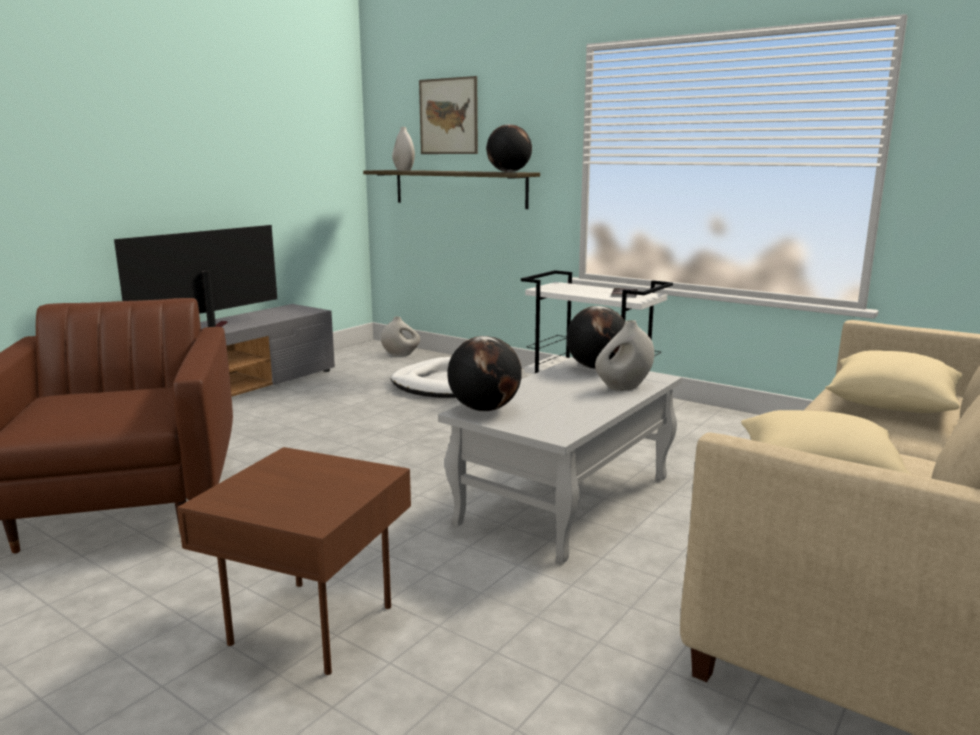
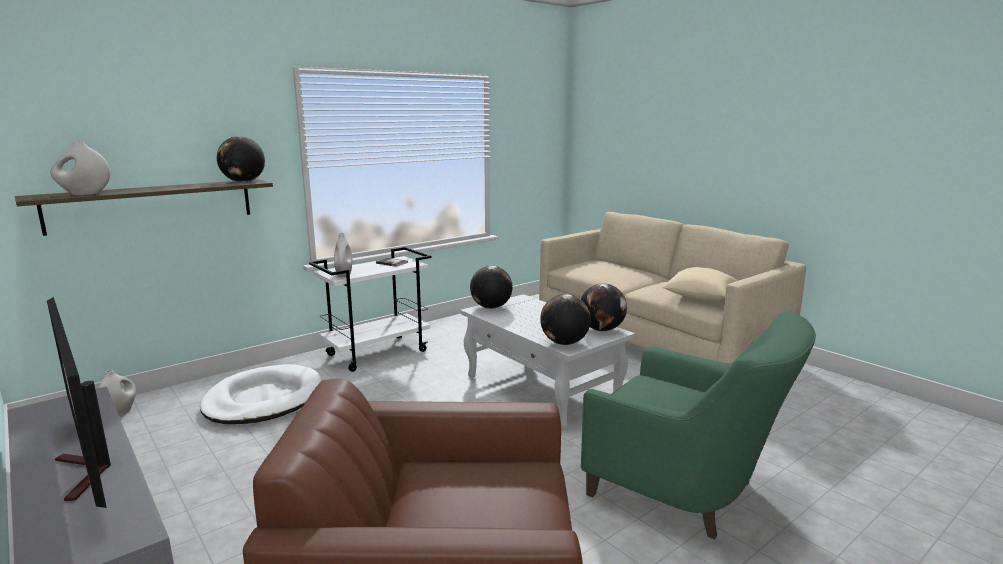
camera: 75 degrees left, 0 degrees up
(306, 626) = (687, 492): brown side table -> green armchair
(448, 116) = (123, 126): picture -> none
(560, 426) = (601, 329): none -> globe
(623, 387) = (537, 308): white vase -> white vase (344, 274)
(890, 405) = (609, 270): beige pillow -> none

